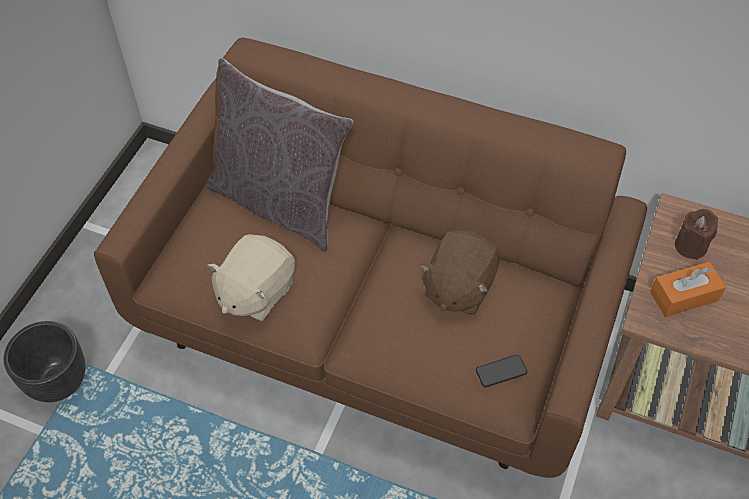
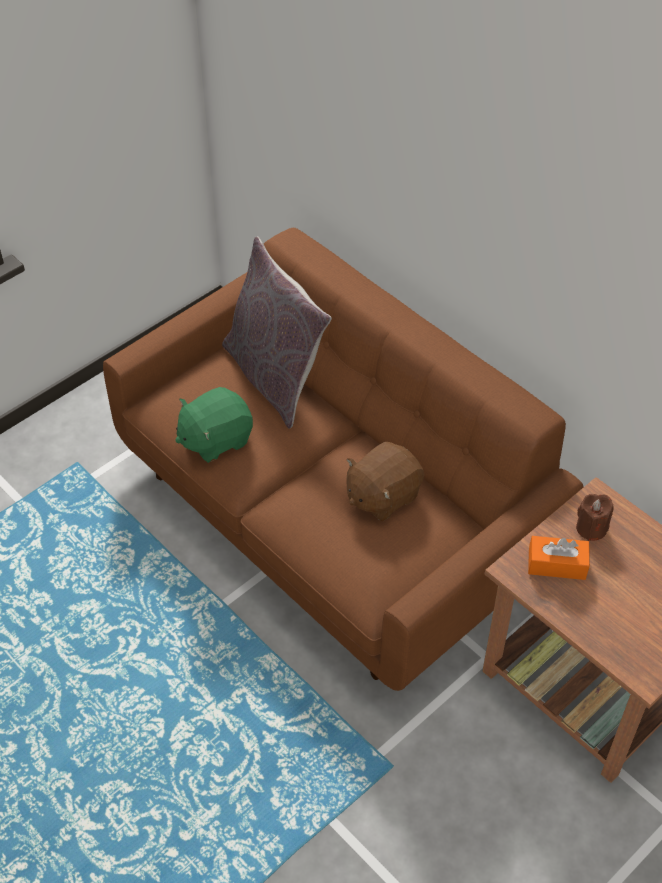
camera: 25 degrees right, 5 degrees down
(58, 382) = (50, 468): black planter -> none
(255, 292) = (215, 439): beige plush toy -> green plush toy
(501, 371) = (378, 573): phone -> none

